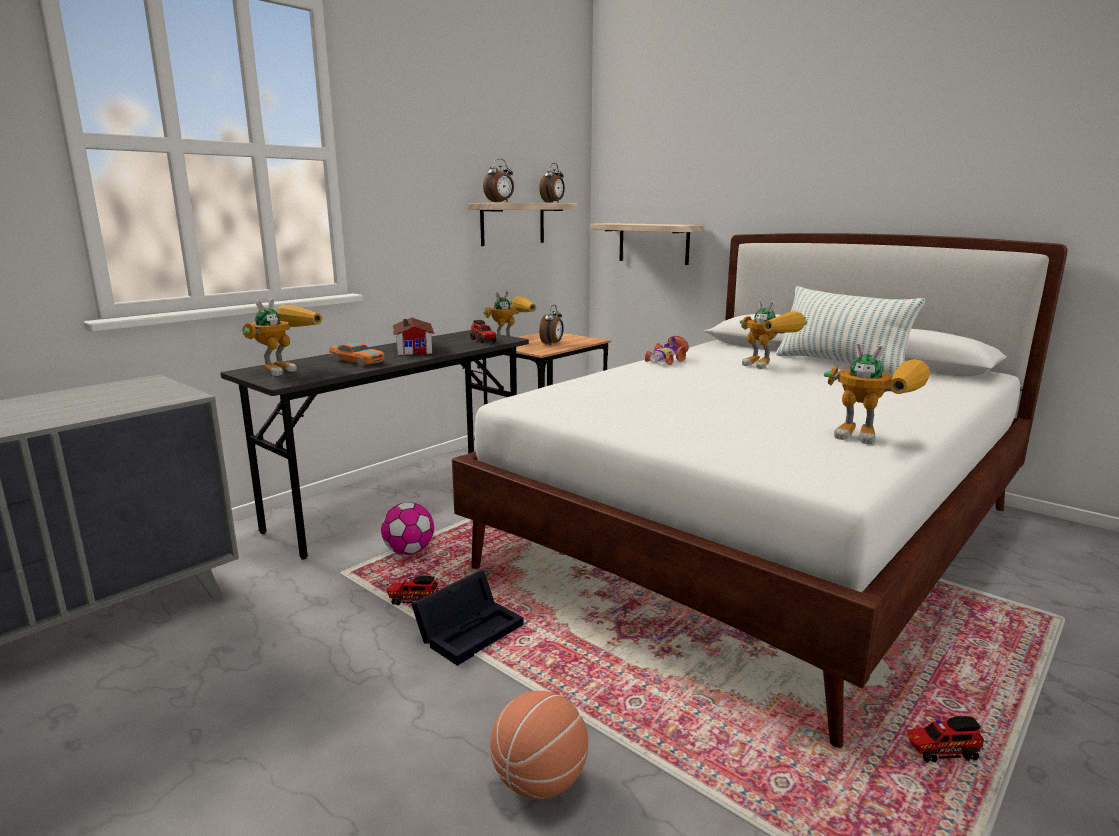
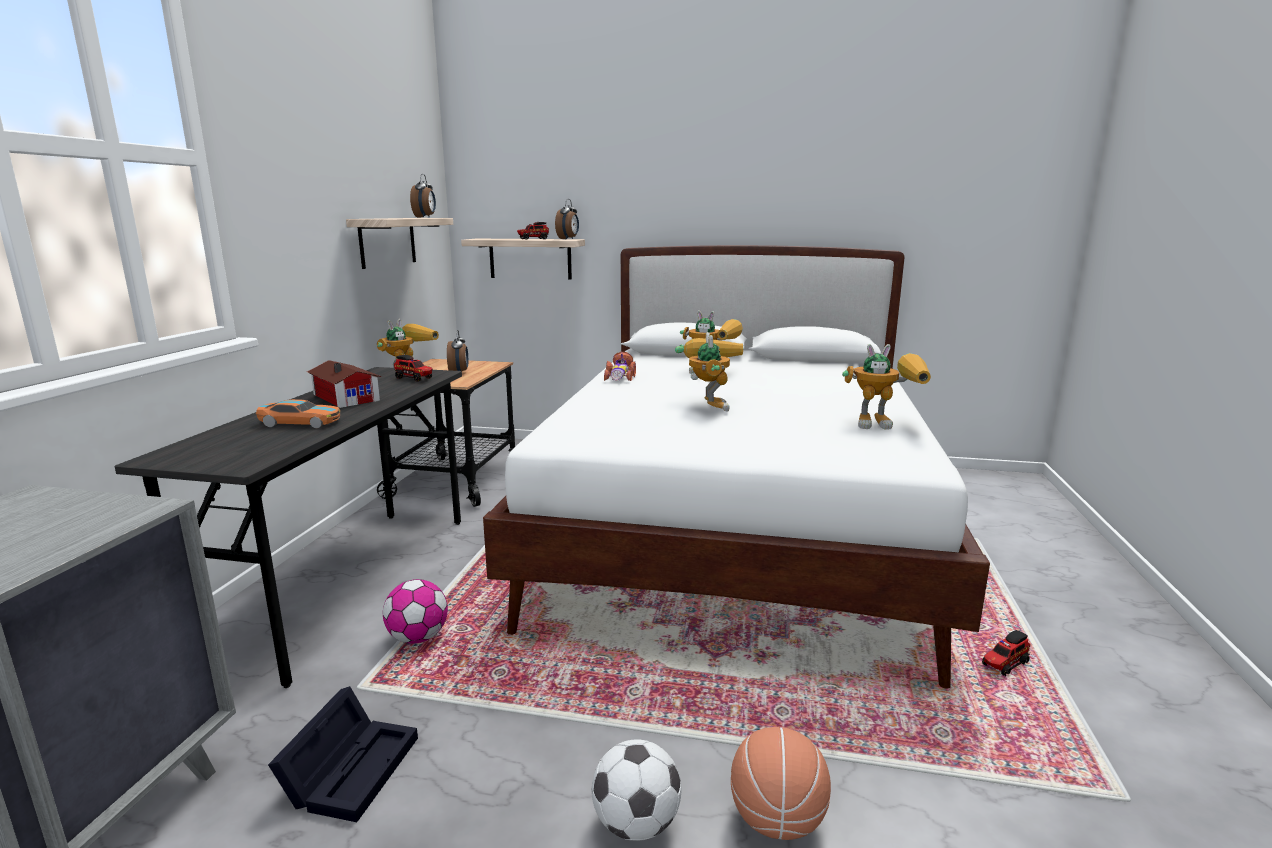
camera: 30 degrees left, 0 degrees up
(285, 369) = (214, 447): toy robot -> toy robot (708, 404)
(412, 601) = (477, 691): toy truck -> toy truck (533, 239)
(429, 734) = (636, 824): none -> football
(470, 630) = (570, 699): black storage box -> black storage box (352, 767)
(500, 202) = (385, 218): alarm clock -> alarm clock (568, 239)
(840, 365) = (761, 363): pillow -> none

